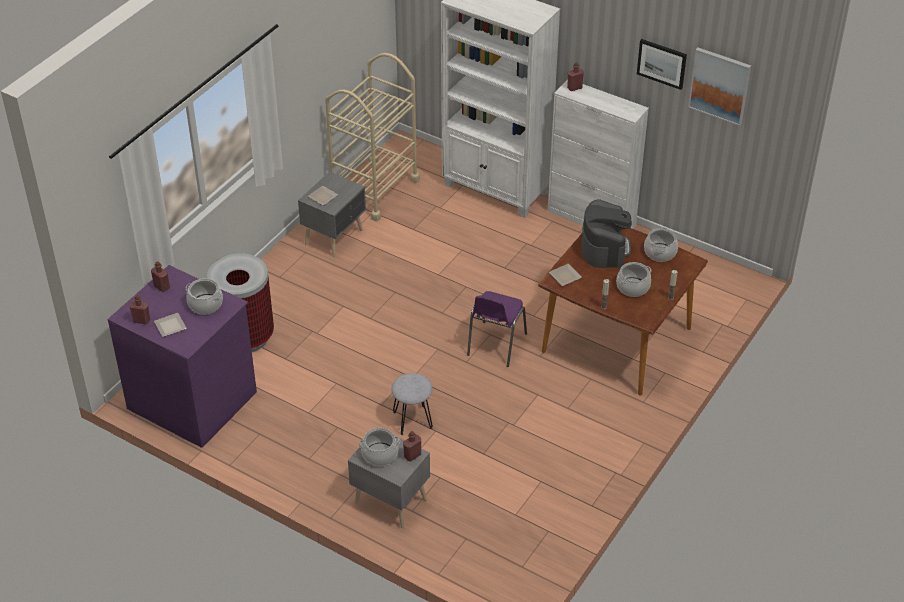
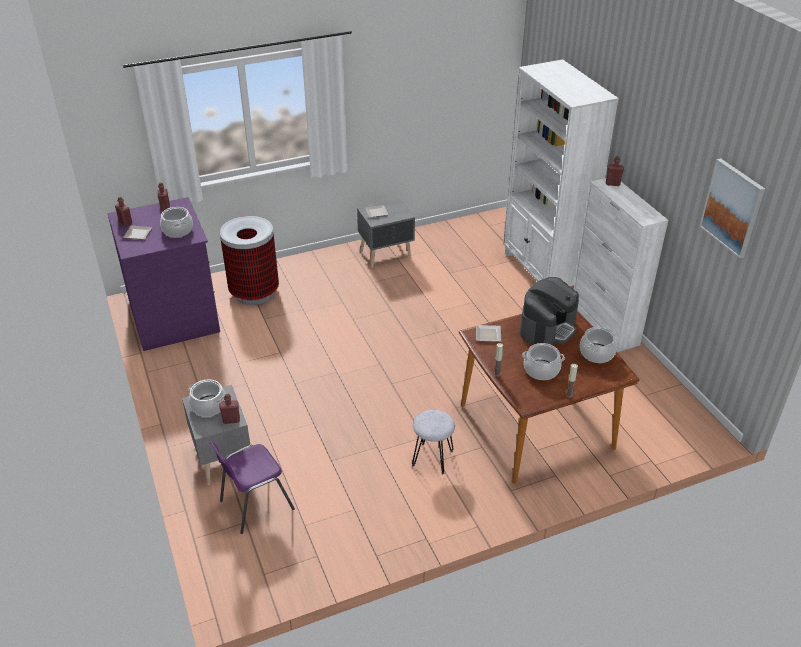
camera: 35 degrees right, 5 degrees down
(374, 190) = (448, 237): beige cart -> none
(412, 420) = (305, 406): grey stool -> grey stool (432, 458)
(495, 345) = (427, 382): purple chair -> purple chair (254, 505)
(662, 63) = (688, 172): picture -> none

